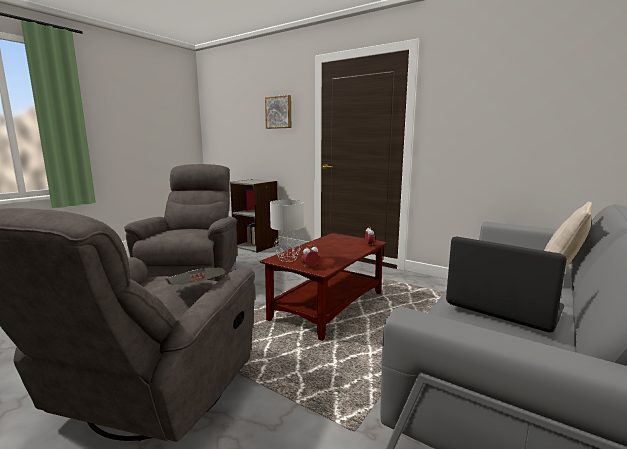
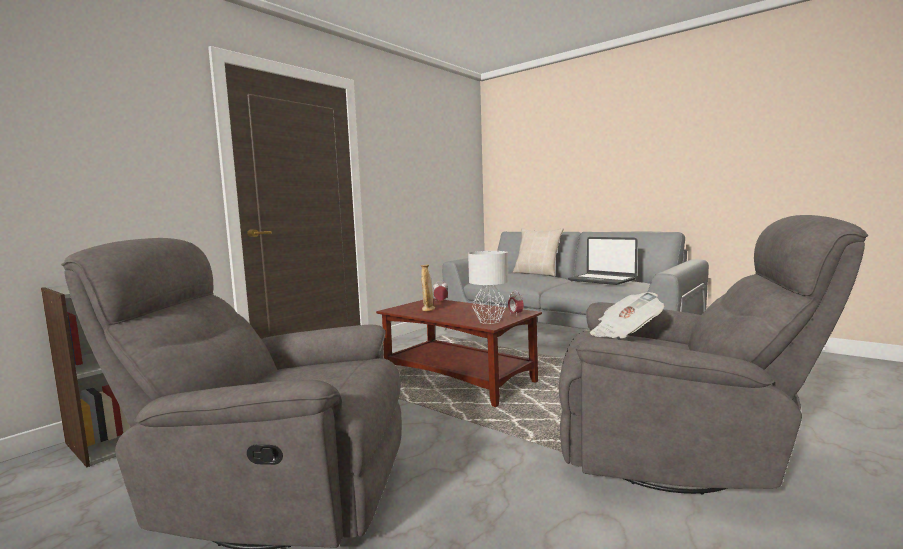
camera: 85 degrees left, 5 degrees down
(279, 112) = (124, 130): picture -> none
(335, 243) = (428, 309): none -> beige vase
(503, 307) = (602, 280): laptop -> laptop turned 90 degrees counterclockwise

